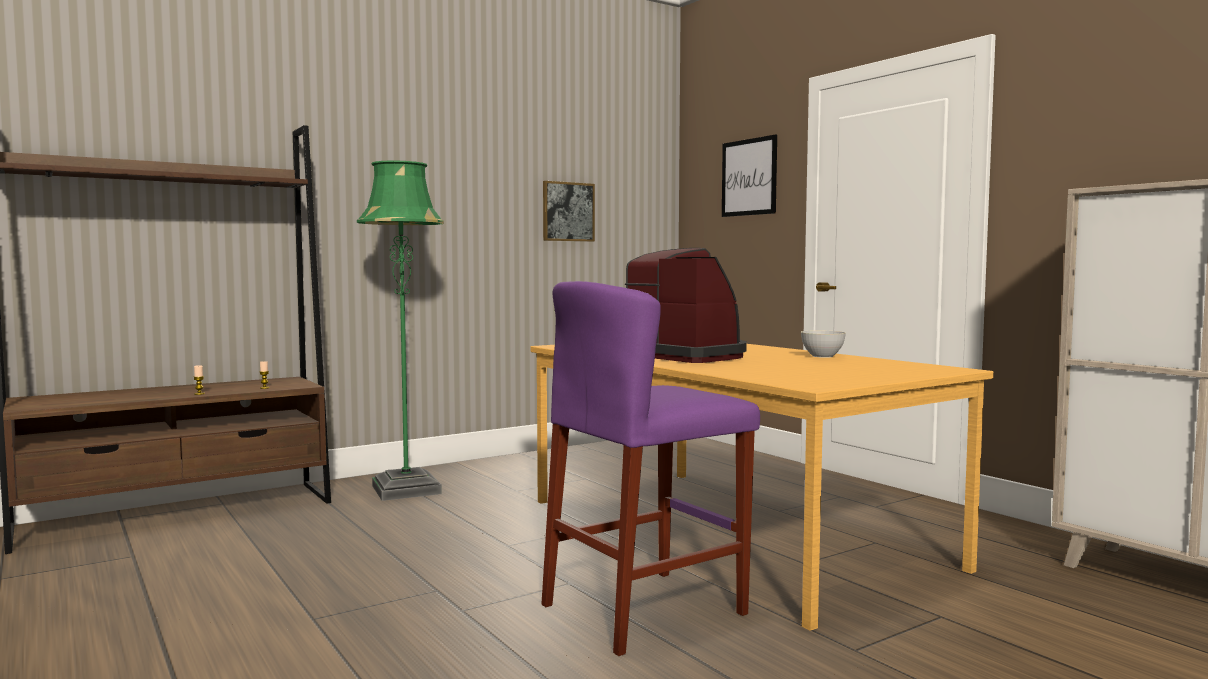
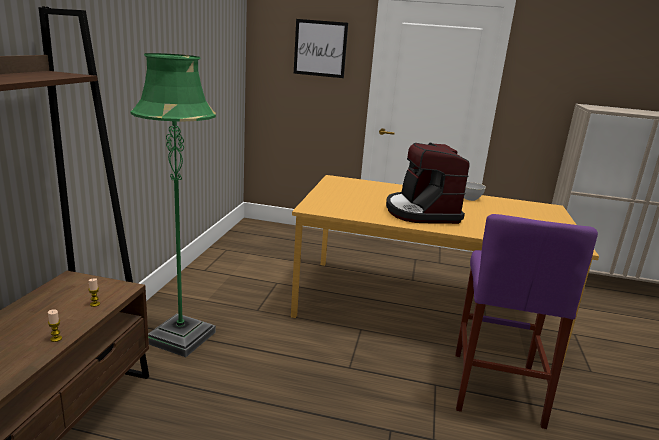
camera: 45 degrees left, 15 degrees up
(568, 211) = (204, 70): picture -> none
(688, 356) = (421, 212): coffee machine -> coffee machine turned 105 degrees counterclockwise

